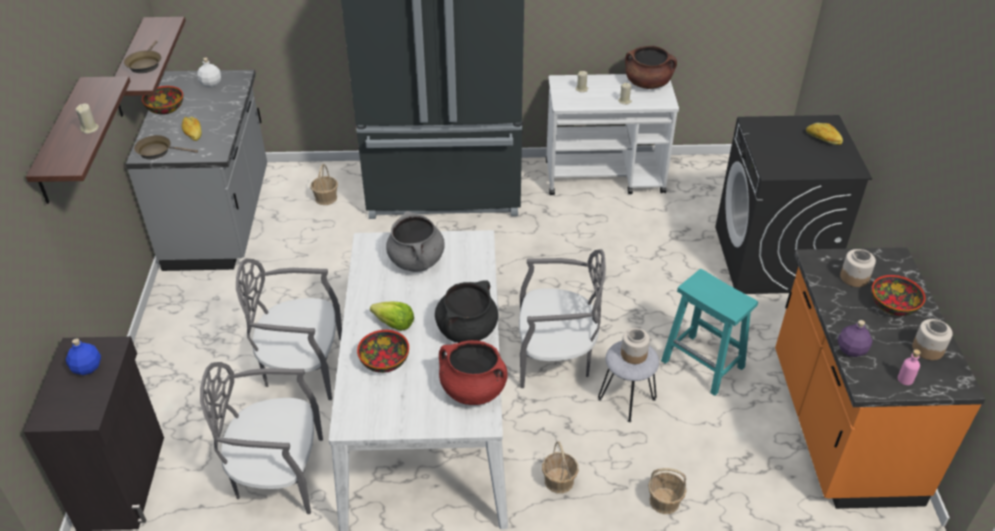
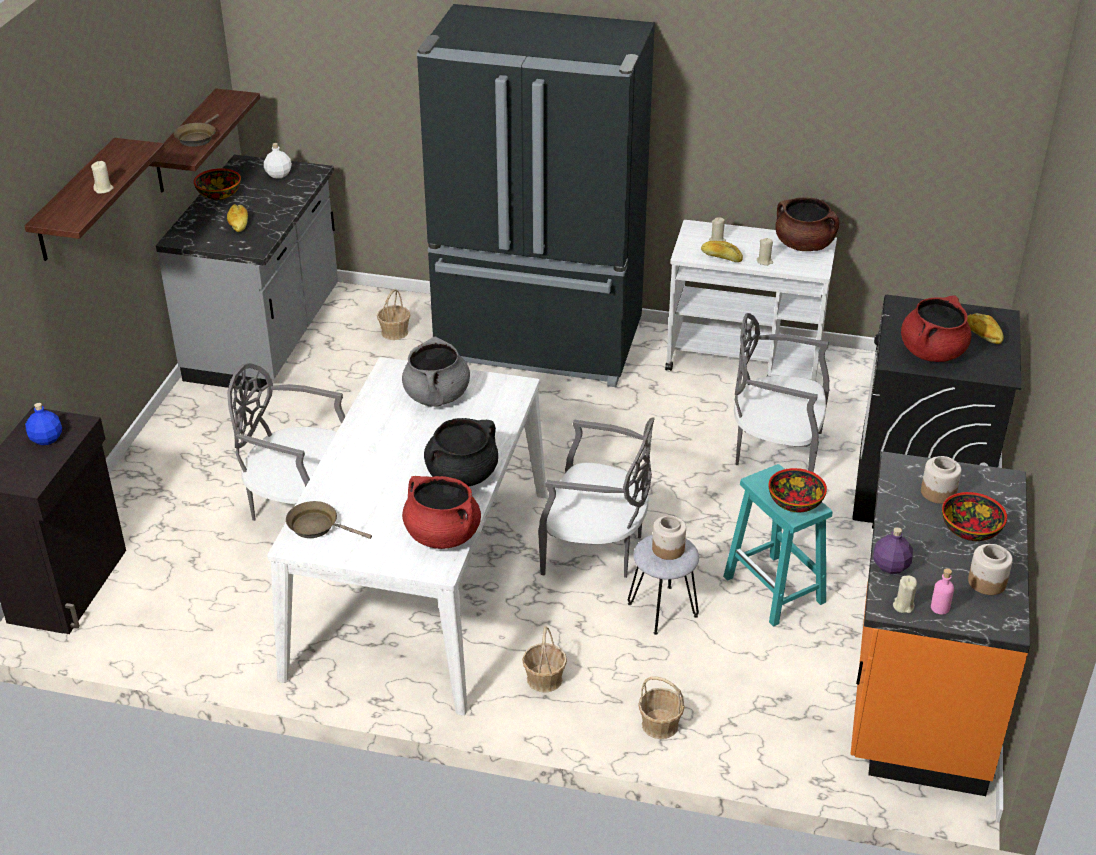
camera: 15 degrees right, 5 degrees down
(158, 151) = (194, 237): brown frying pan -> brown frying pan (317, 526)
(277, 474) = (233, 610): grey chair -> grey chair (776, 453)
(385, 360) = (358, 490): bowl -> bowl (796, 502)
(394, 324) = (384, 456): lettuce -> none
(590, 102) = (721, 257): none -> bread
(795, 159) = (932, 352): none -> red cooking pot
(877, 383) = (903, 605): none -> beige candle

